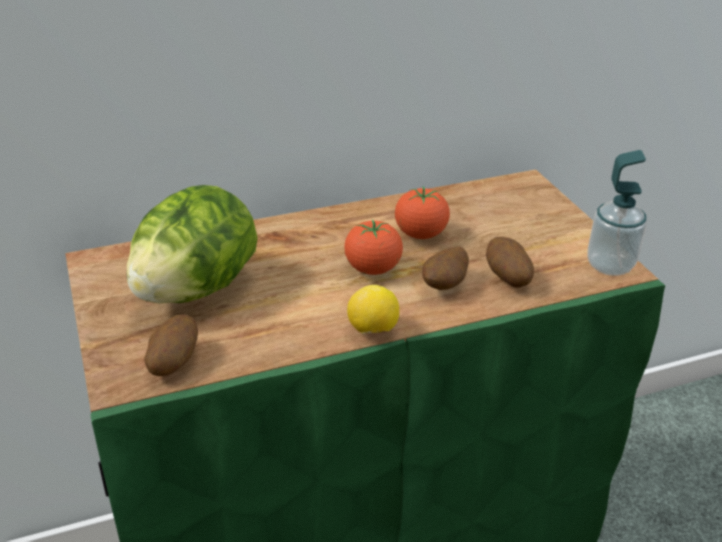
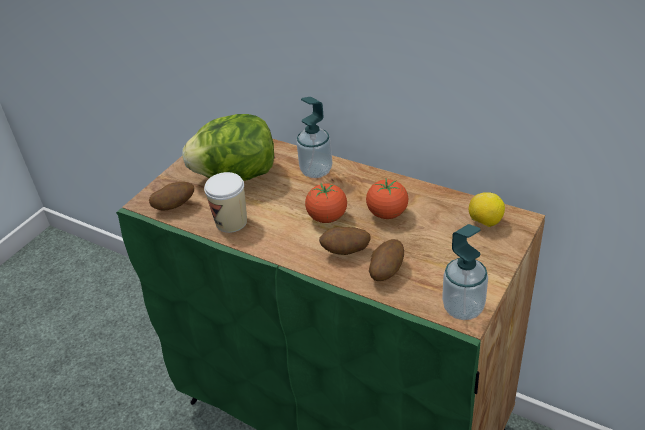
camera: 55 degrees right, 5 degrees up
(278, 334) = (231, 222): none -> cup
(282, 237) = (316, 171): none -> soap dispenser
(372, 330) = (270, 250): lemon -> lemon (485, 222)

